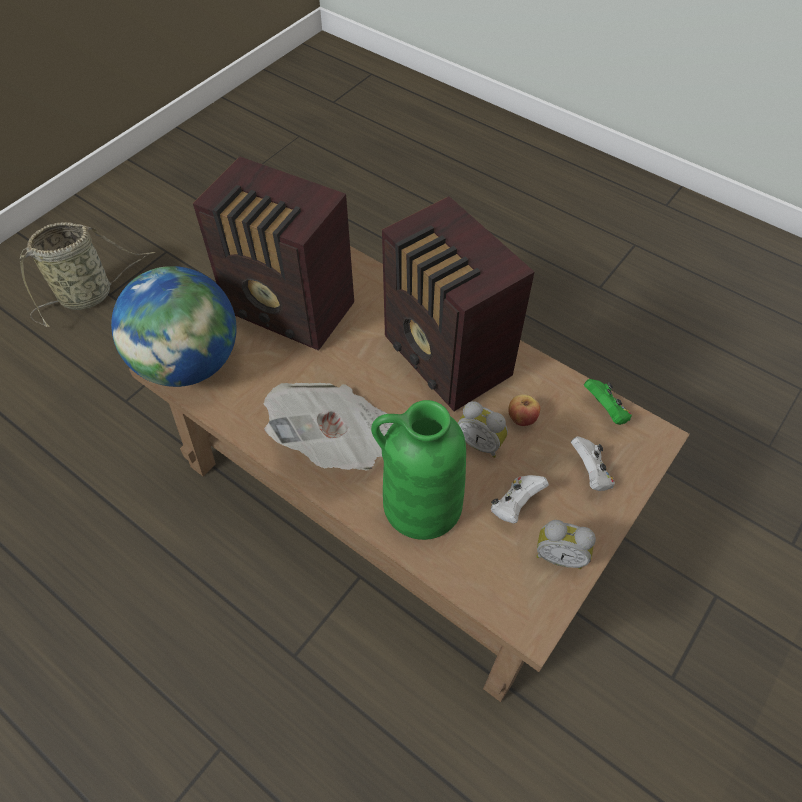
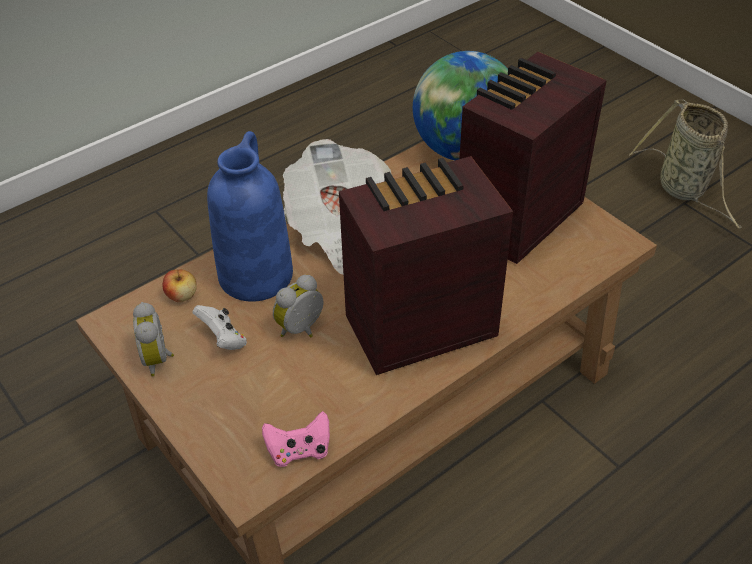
camera: 105 degrees right, 10 degrees down
(421, 505) = (255, 274): green vase -> blue vase
(521, 418) = (318, 370): apple -> apple (182, 296)
(559, 555) = (159, 359): alarm clock -> alarm clock turned 45 degrees counterclockwise
(590, 473) = (229, 410): white game controller -> none
(605, 411) = (299, 450): green game controller -> pink game controller

